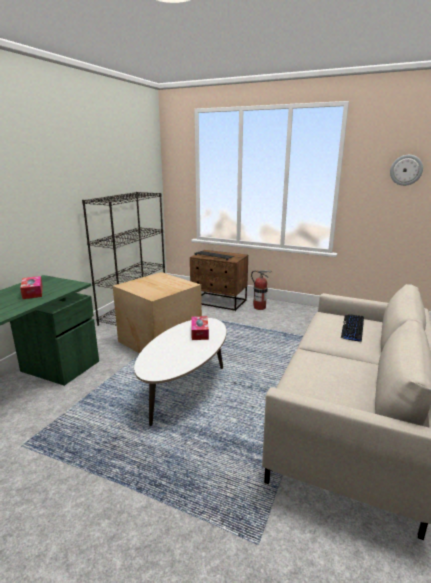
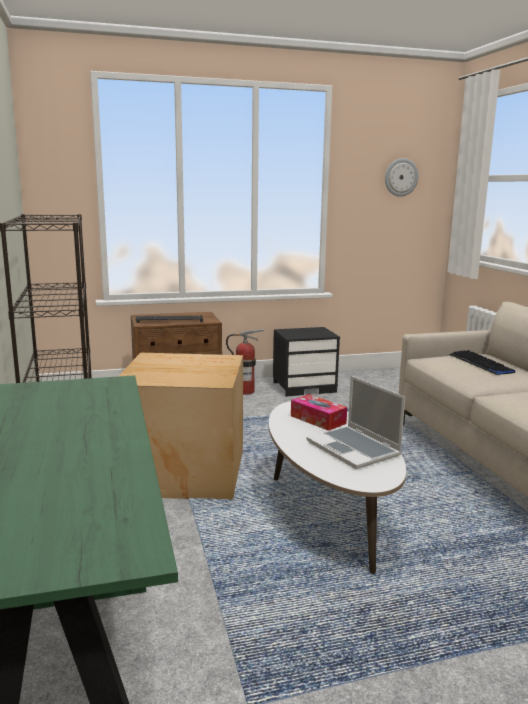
camera: 40 degrees left, 5 degrees down
(32, 292) = (68, 410): tissue box -> none
(181, 354) = (354, 449): none -> laptop
(299, 314) = (304, 387): none -> black nightstand

